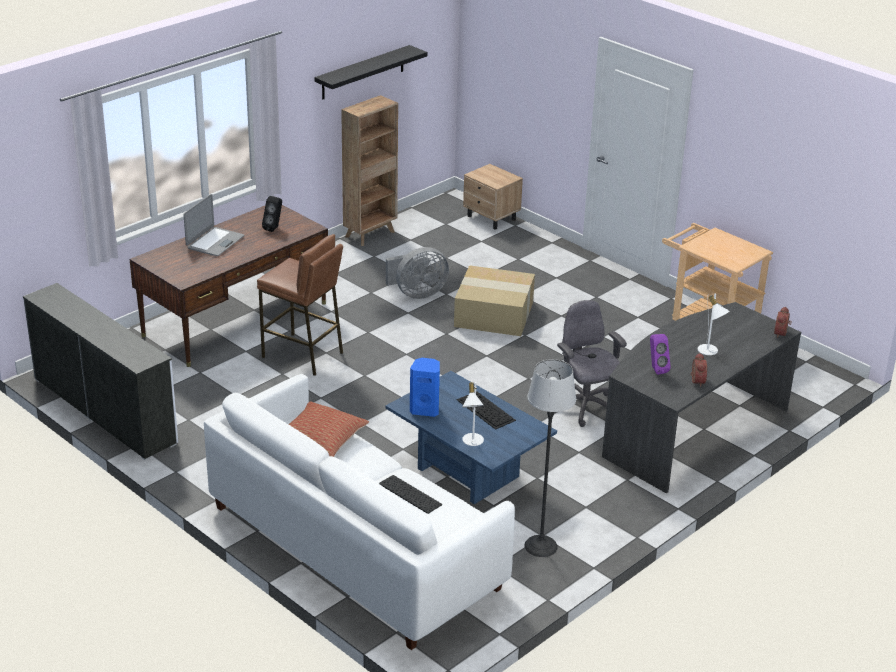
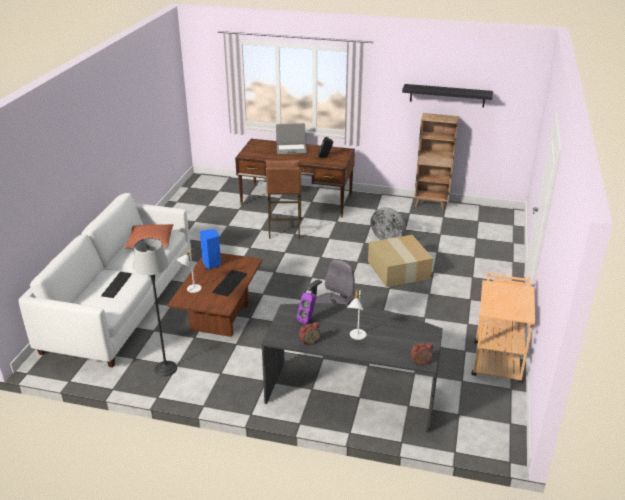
camera: 60 degrees right, 0 degrees up
(105, 410) = (184, 200): white dresser -> none
(468, 472) = (220, 317): blue coffee table -> brown coffee table
(491, 218) = (508, 232): beige nightstand -> none

